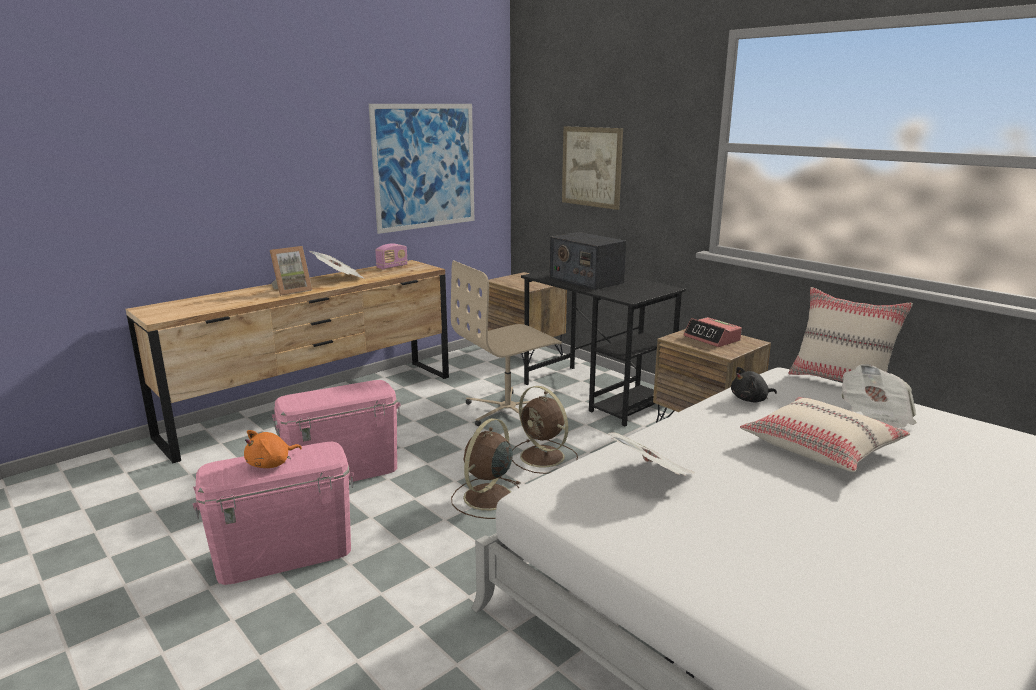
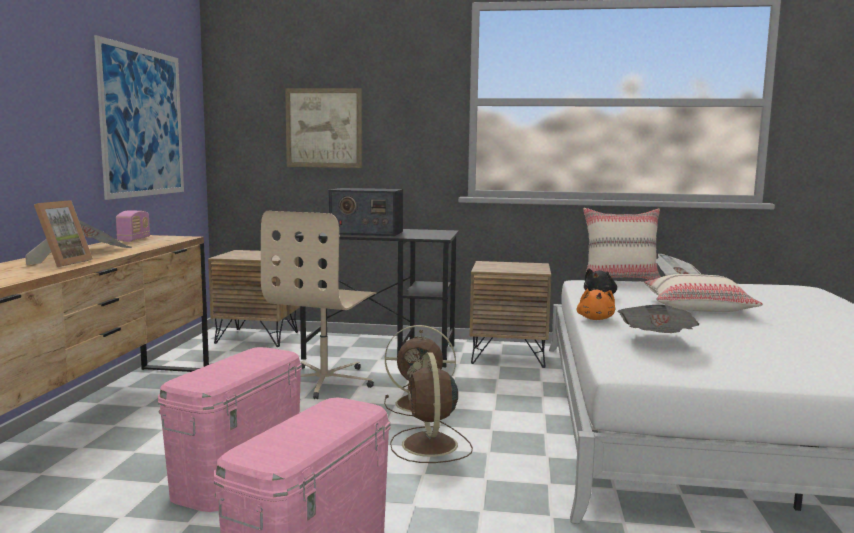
camera: 40 degrees left, 10 degrees down
(271, 464) = (311, 430): orange plush toy -> orange plush toy (595, 319)
(712, 339) = (508, 266): alarm clock -> none

